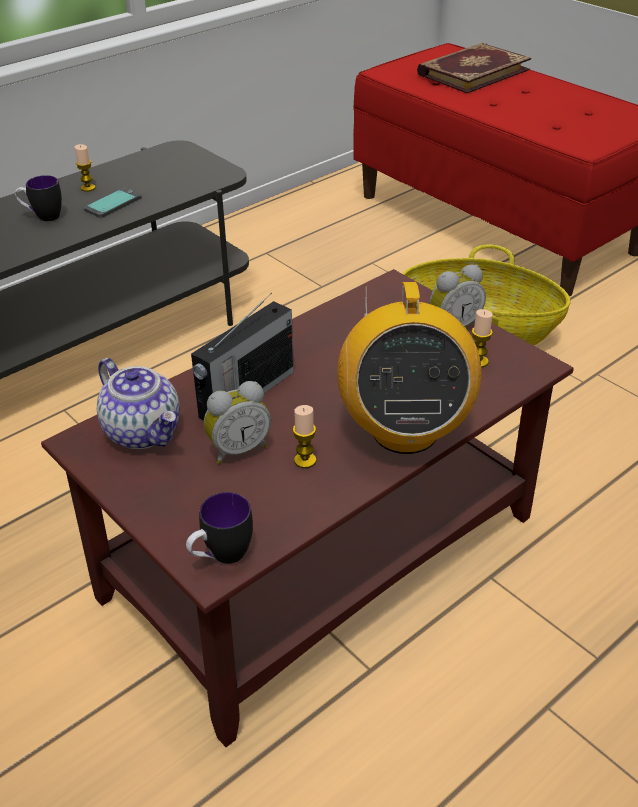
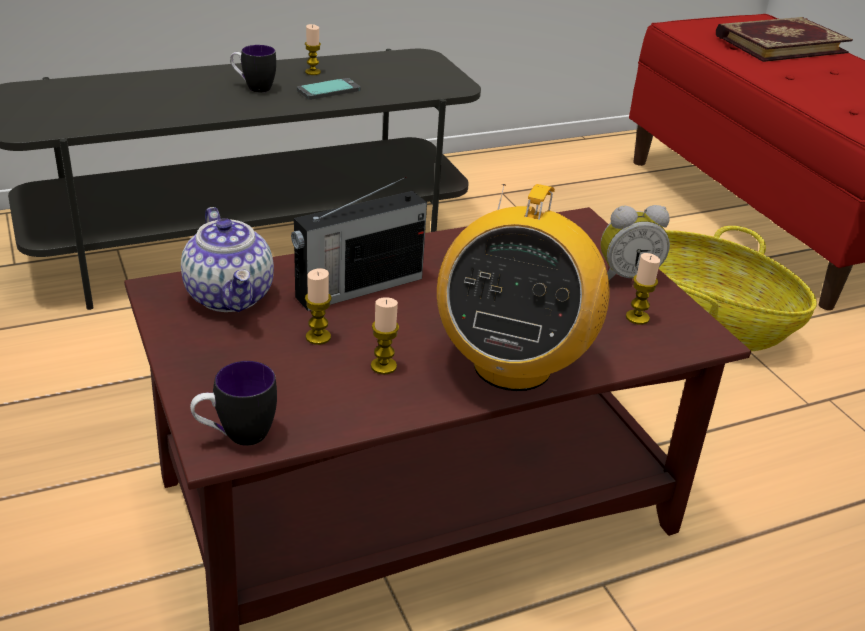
camera: 15 degrees right, 5 degrees down
(238, 449) = (318, 337): alarm clock -> candle

